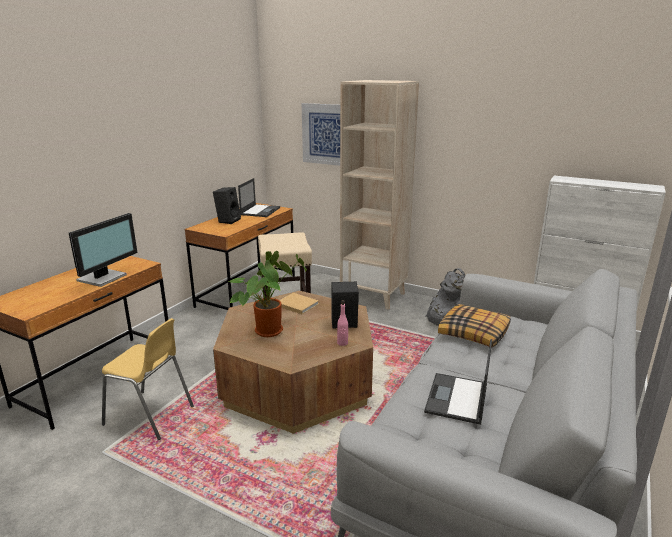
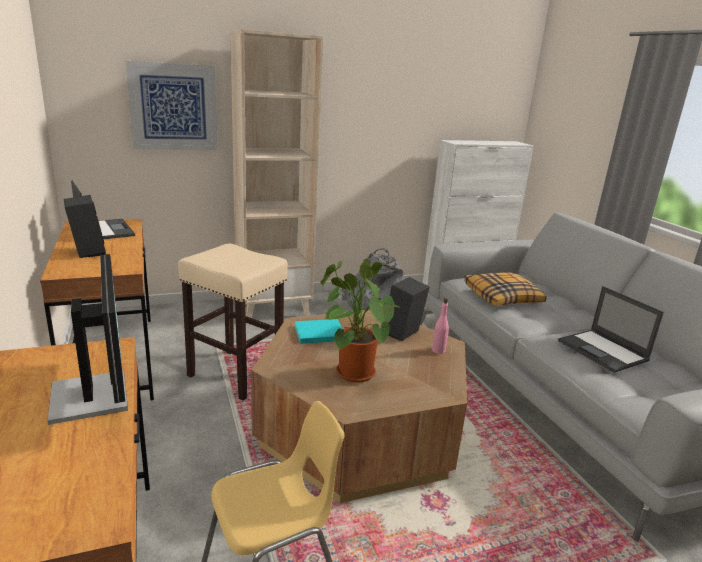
camera: 50 degrees left, 0 degrees up
(296, 304) = (318, 333): beige book -> turquoise book

